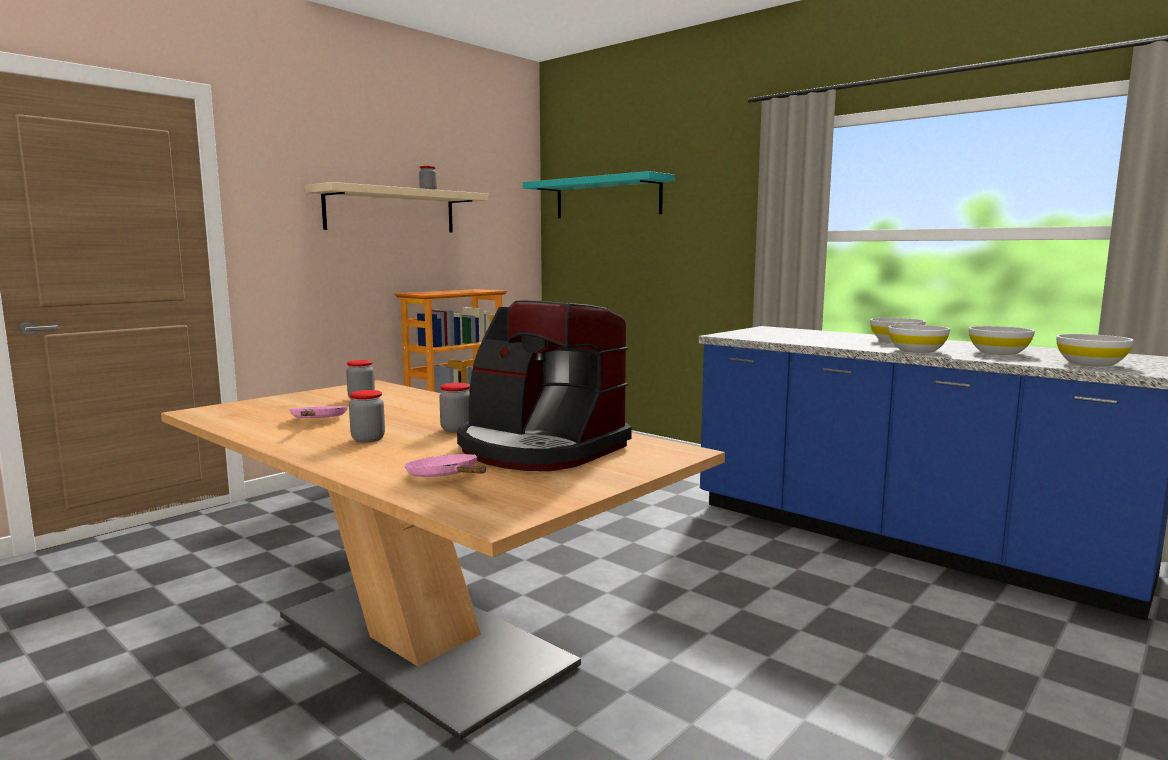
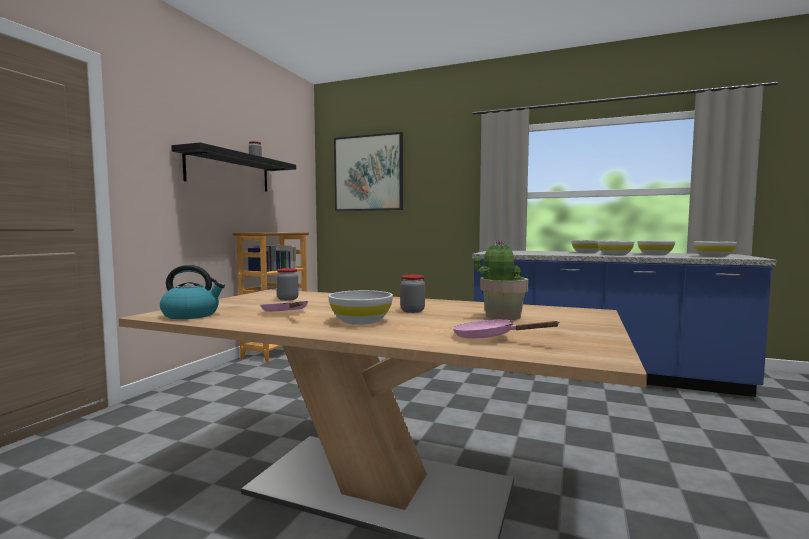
camera: 20 degrees left, 5 degrees down
(227, 414) = (192, 315): none -> kettle
(368, 439) = (361, 321): jar -> white bowl
(391, 211) = (229, 172): beige shelf -> black shelf
(539, 448) = (502, 316): coffee machine -> potted plant
(607, 198) = (368, 173): turquoise shelf -> picture

